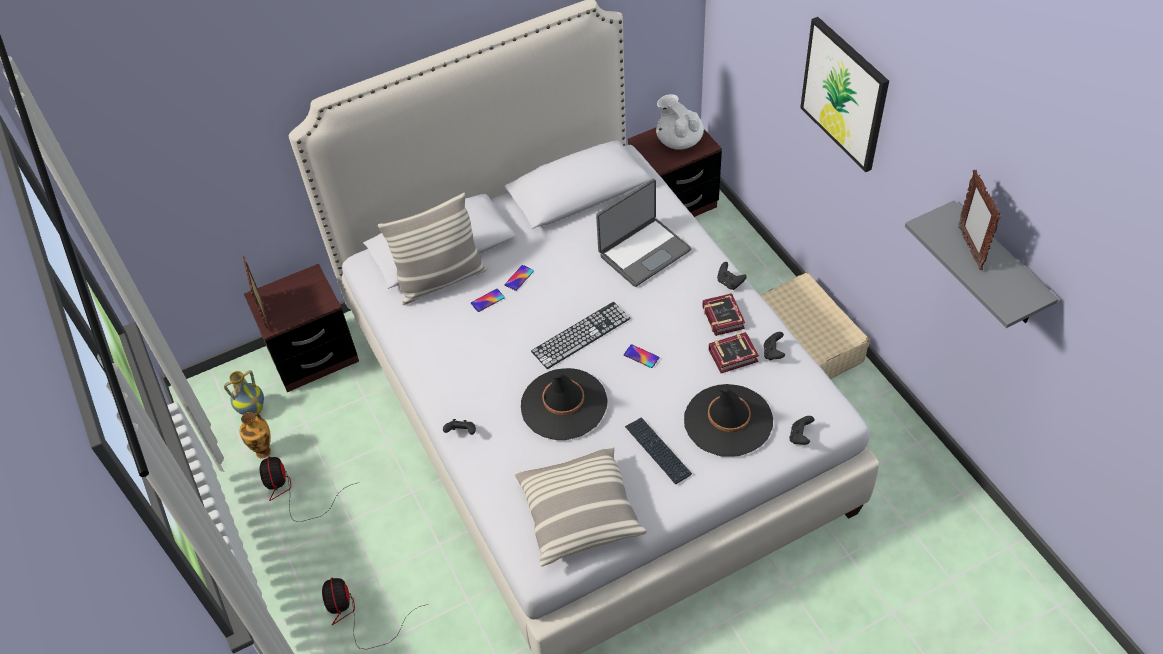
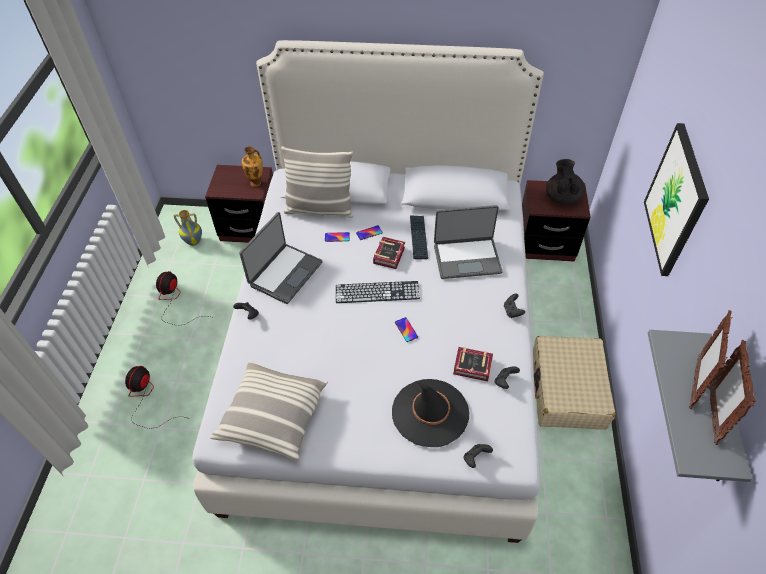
camera: 30 degrees right, 0 degrees up
(264, 451) = (180, 269): vase -> vase (256, 183)
(265, 314) = (217, 182): picture frame -> picture frame (712, 414)
(463, 369) = (285, 273): none -> laptop
(563, 404) = (325, 333): black hat -> none
(657, 451) = (362, 404): keyboard -> keyboard (418, 237)
(679, 140) = (562, 197): white teapot -> black teapot
(723, 316) = (488, 333): book -> book (390, 254)

